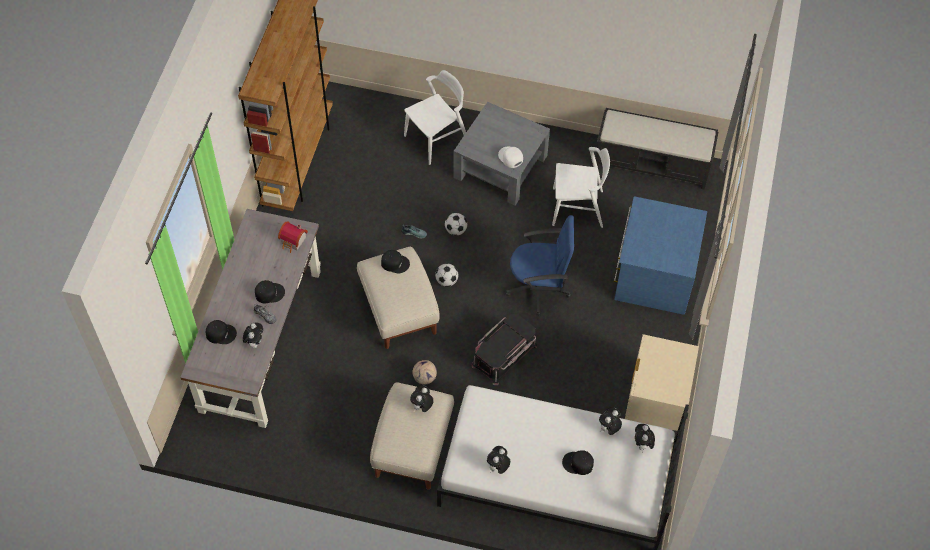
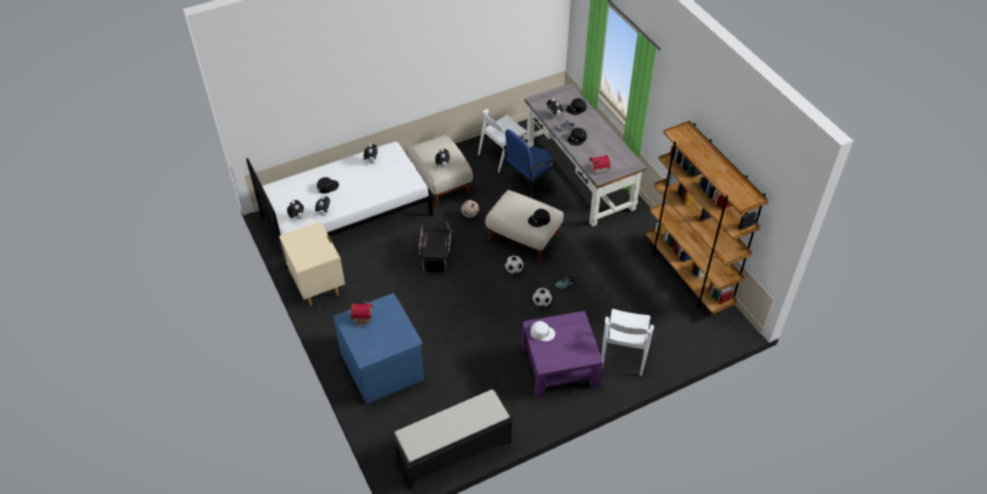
camera: 140 degrees right, 10 degrees down
(500, 166) = (559, 366): grey coffee table -> purple coffee table
(539, 287) = (452, 305): blue office chair -> blue office chair (529, 185)
(577, 208) = (477, 375): white chair -> white chair (502, 155)
(668, 255) = (363, 318): none -> toy house

